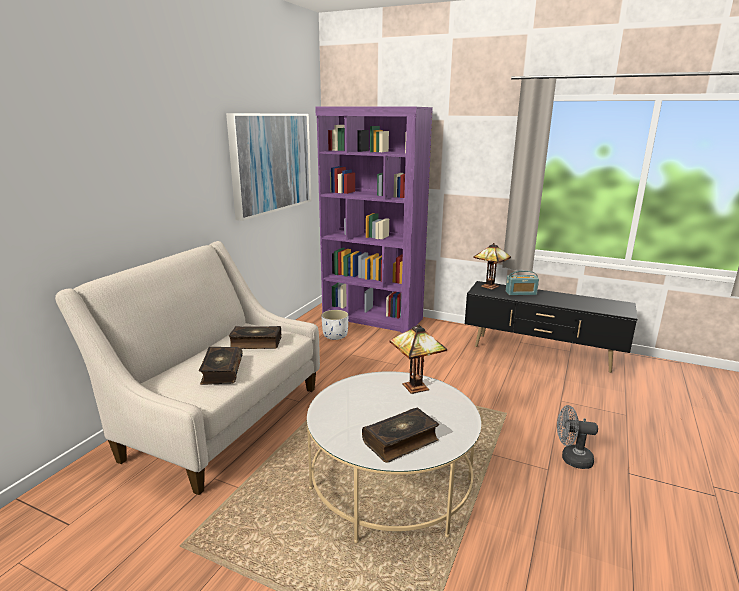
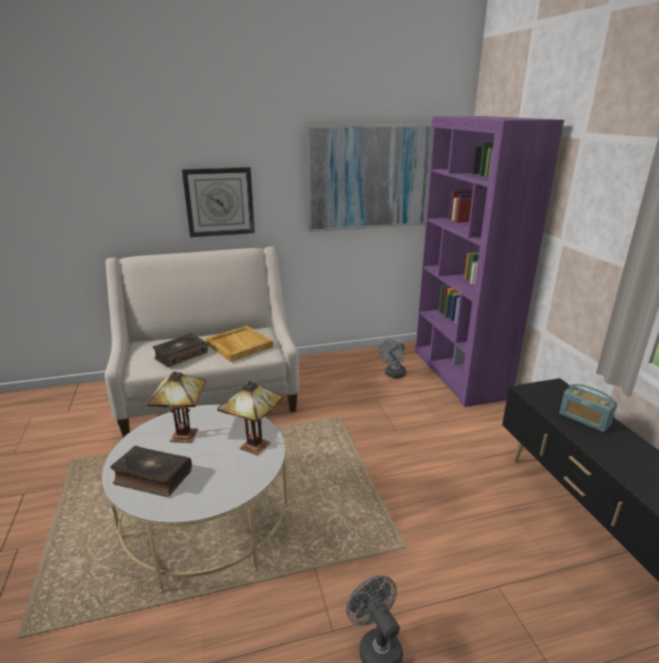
camera: 50 degrees right, 5 degrees up
(164, 199) = (219, 202): none -> wall clock
(256, 343) = (239, 345): book -> beige tray
(335, 336) = (393, 375): white planter -> grey fan
(488, 286) = (557, 391): table lamp -> table lamp (183, 434)

